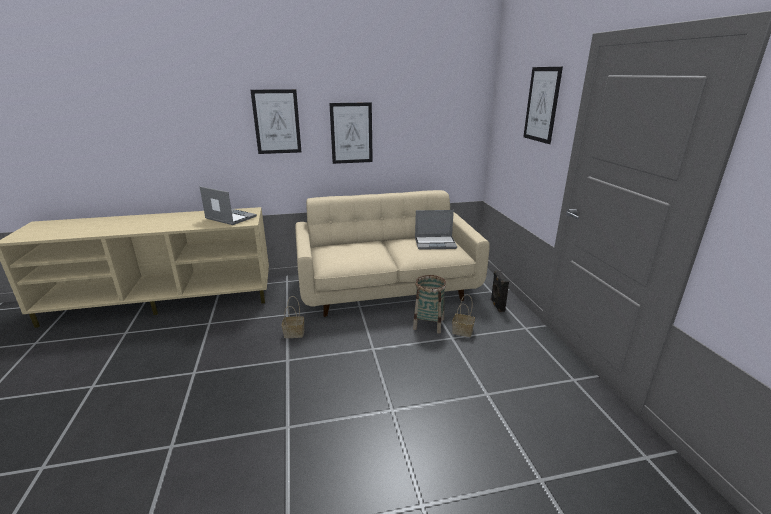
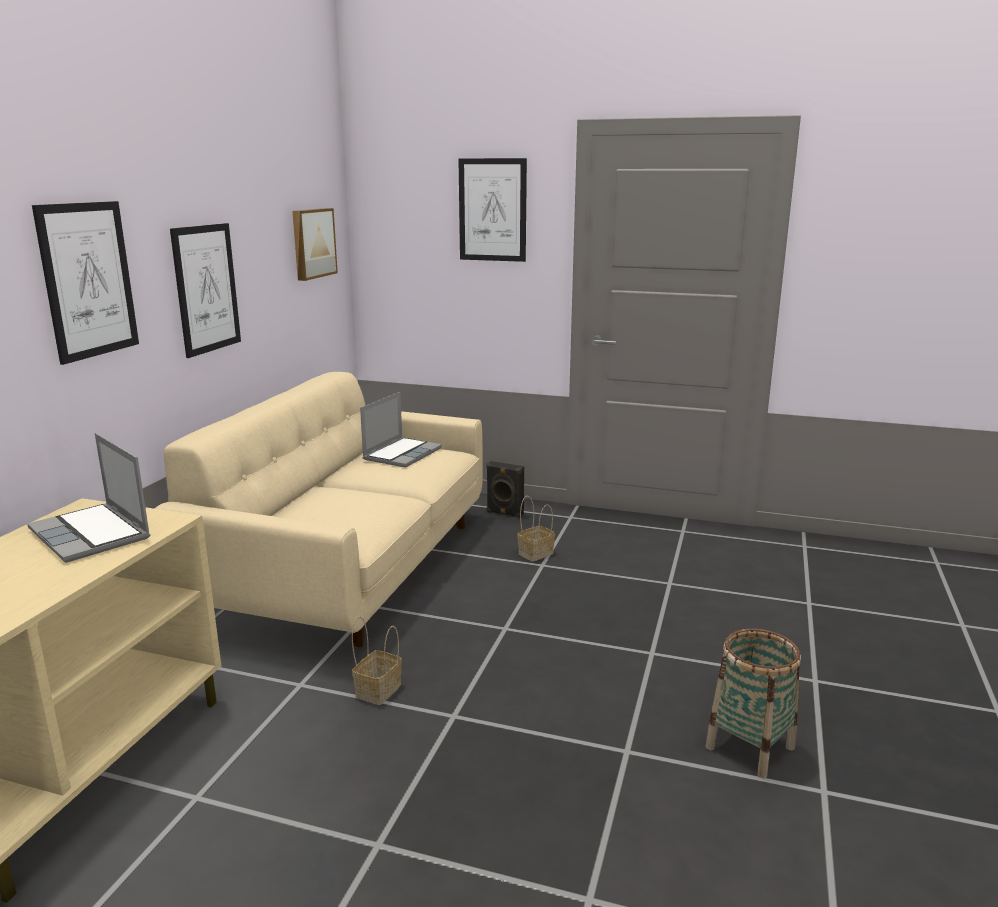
camera: 60 degrees left, 5 degrees down
(230, 218) = (92, 534): laptop -> laptop turned 105 degrees counterclockwise
(428, 324) = (492, 569): basket -> basket (750, 747)
(447, 117) = (312, 243): none -> picture

